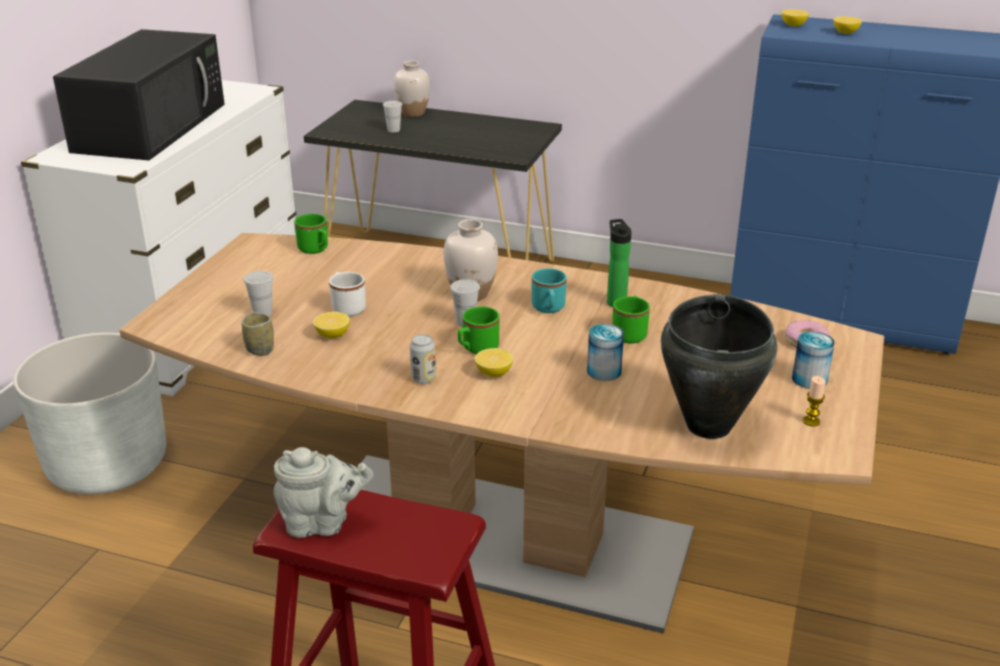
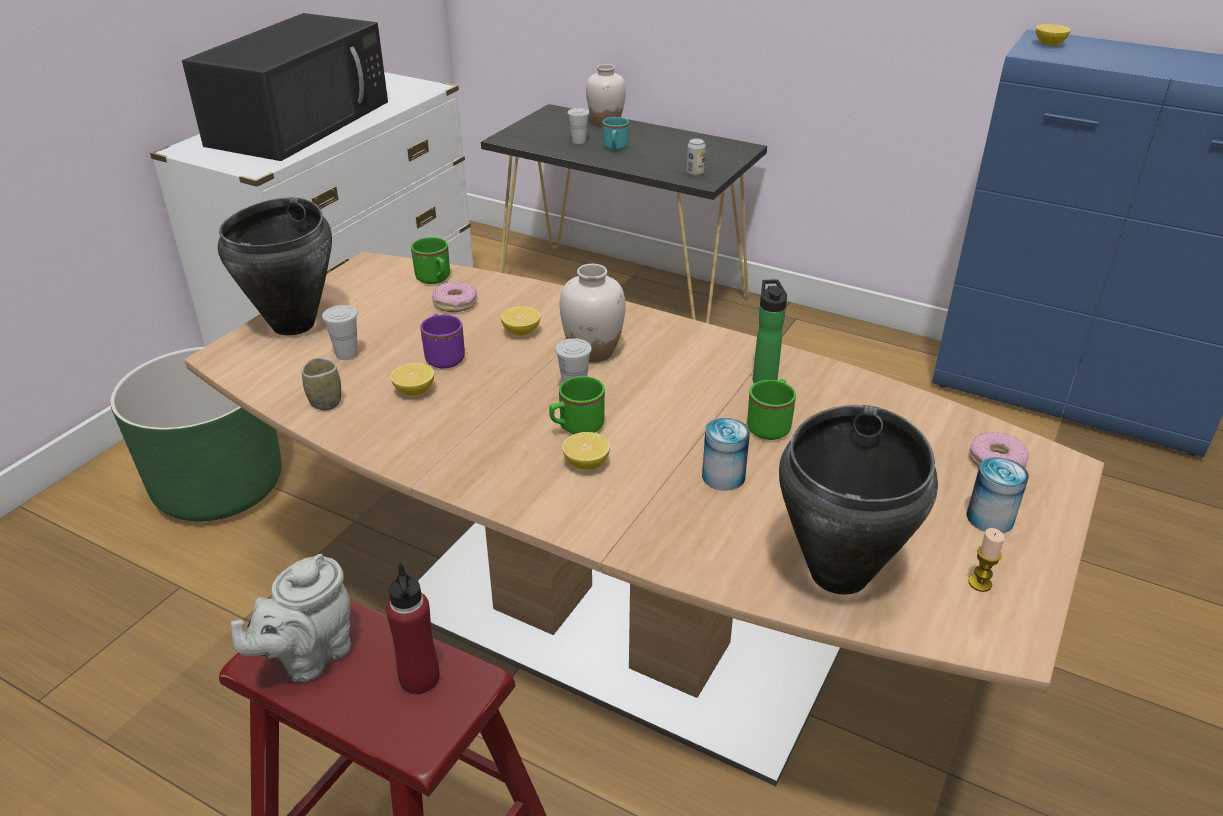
camera: 10 degrees right, 5 degrees up
(107, 464) = (219, 487): white planter -> green planter
(206, 294) = (294, 324): none -> black cooking pot
(322, 523) = (309, 656): grey teapot -> grey teapot turned 120 degrees clockwise
(340, 267) = (455, 303): none -> donut
(347, 307) = (444, 356): white mug -> purple mug
(414, 527) = (419, 678): none -> red bottle
(423, 378) = (499, 462): can -> can (695, 173)
(548, 309) = (679, 381): turquoise mug -> turquoise mug (615, 148)
(845, 33) = (1114, 57): lemon -> lemon (521, 332)

